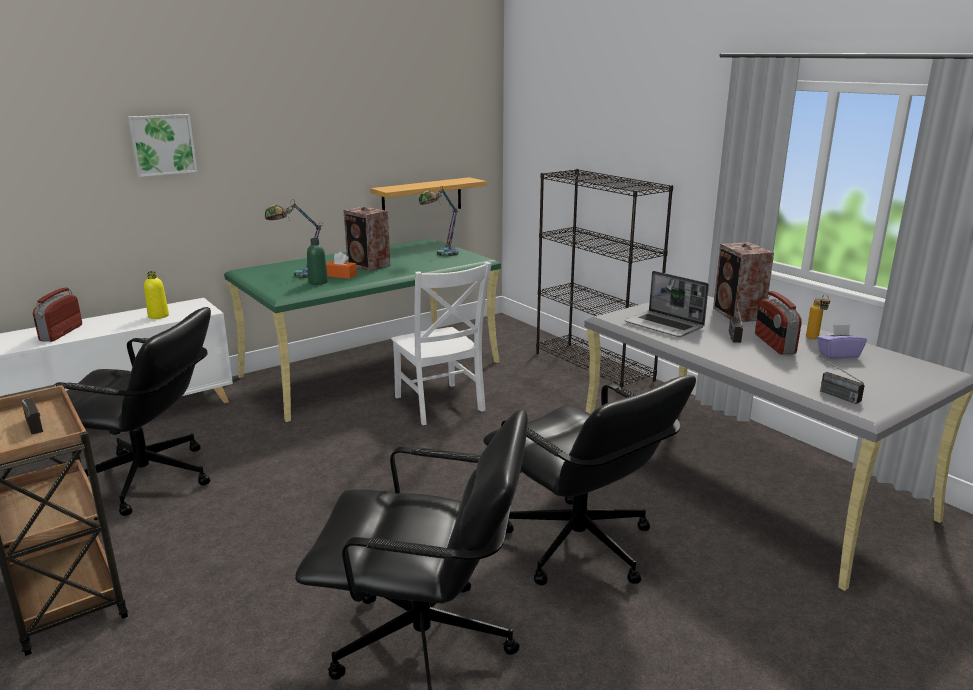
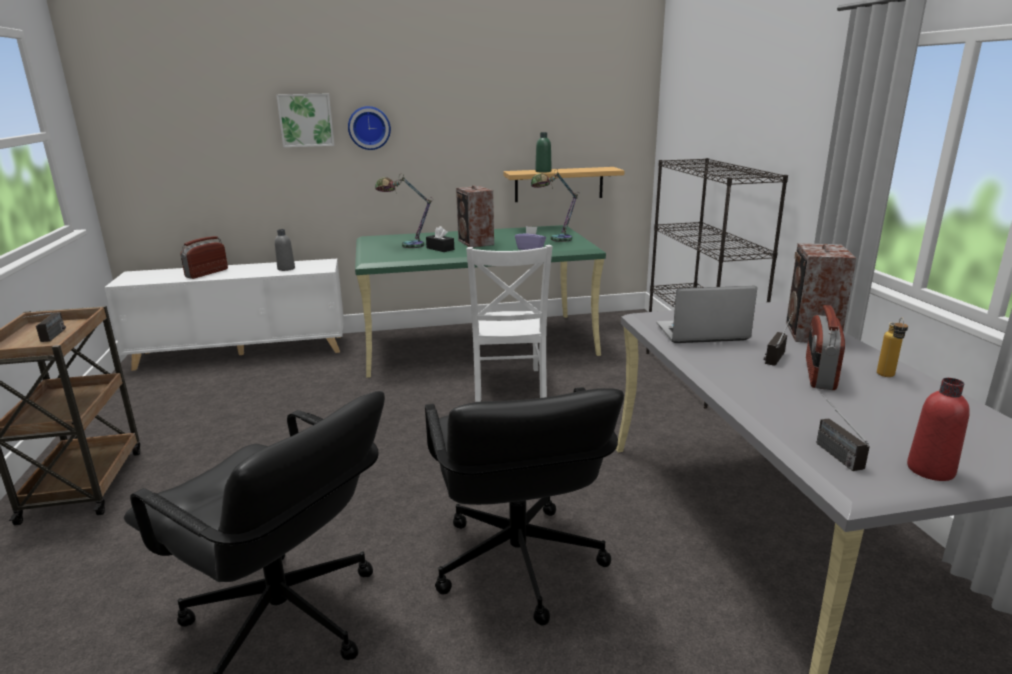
camera: 25 degrees right, 0 degrees up
(146, 480) = (222, 405): black office chair -> none
(158, 316) = (286, 268): yellow bottle -> grey bottle
(233, 150) = (369, 128): none -> wall clock
(318, 282) = (413, 252): green bottle -> green bottle (543, 171)
(341, 275) = (440, 249): orange tissue box -> black tissue box
(665, 325) = (701, 333): laptop -> laptop turned 105 degrees clockwise
(838, 355) = (900, 402): purple tissue box -> purple tissue box (530, 248)
(894, 394) = (930, 470): none -> red bottle

